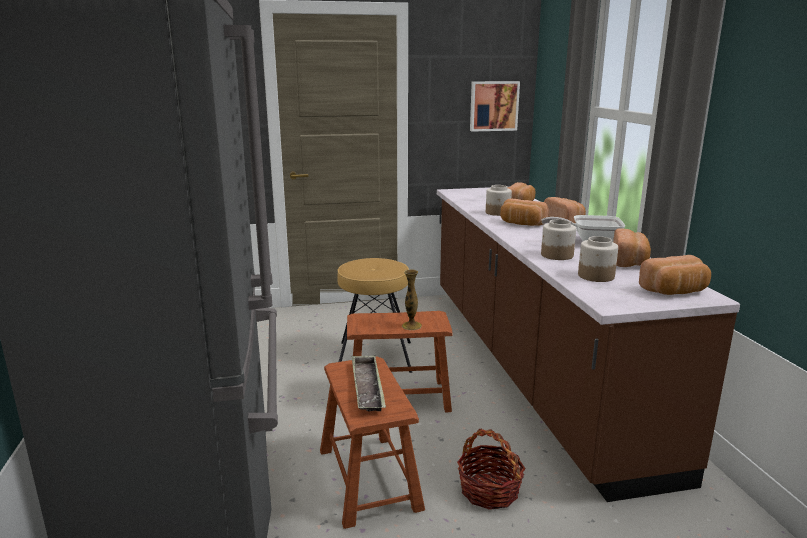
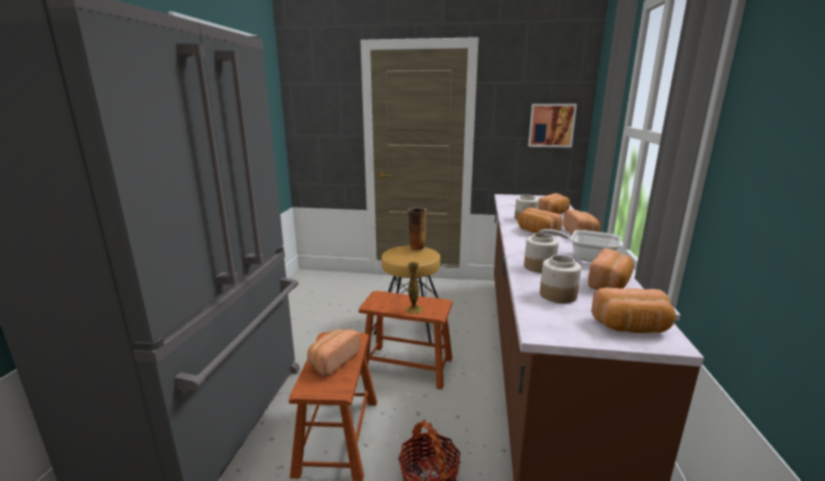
camera: 20 degrees right, 0 degrees up
(367, 387) = (333, 361): tray -> bread
(374, 260) = (417, 248): none -> vase

